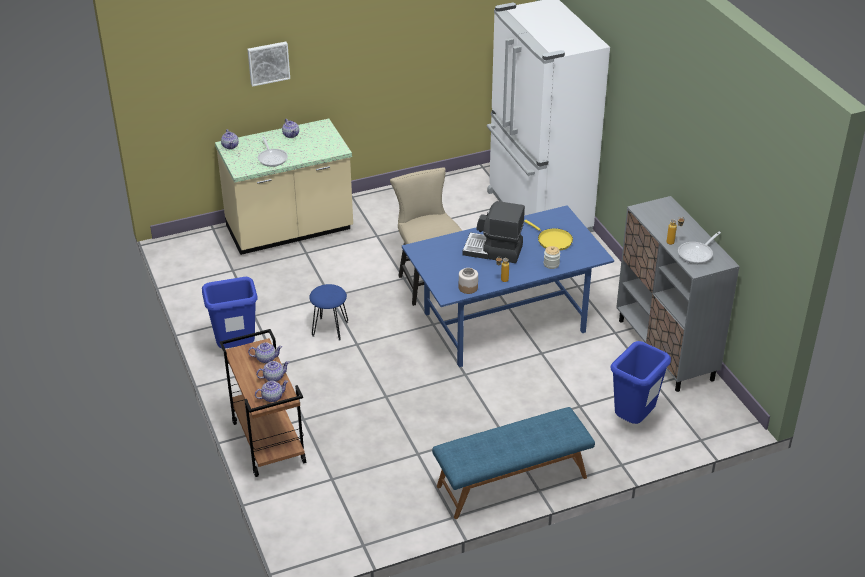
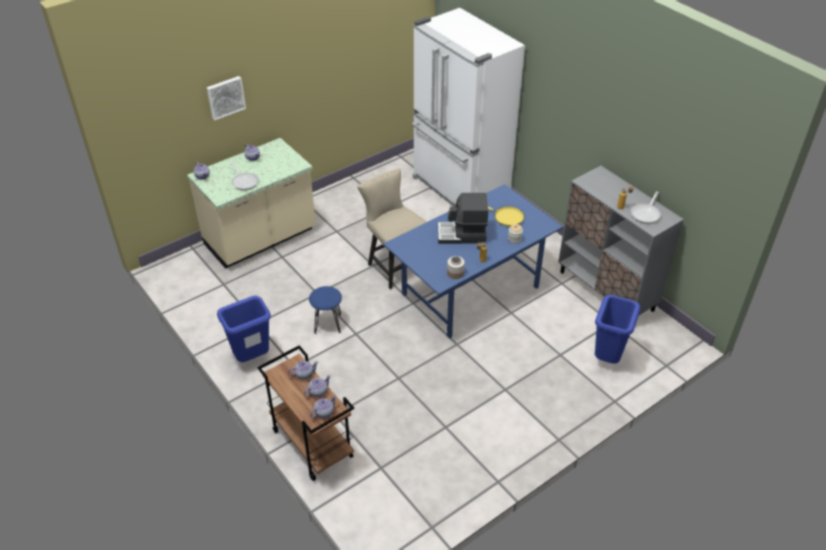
camera: 15 degrees left, 5 degrees up
(512, 482) = (534, 437): blue bench -> none

